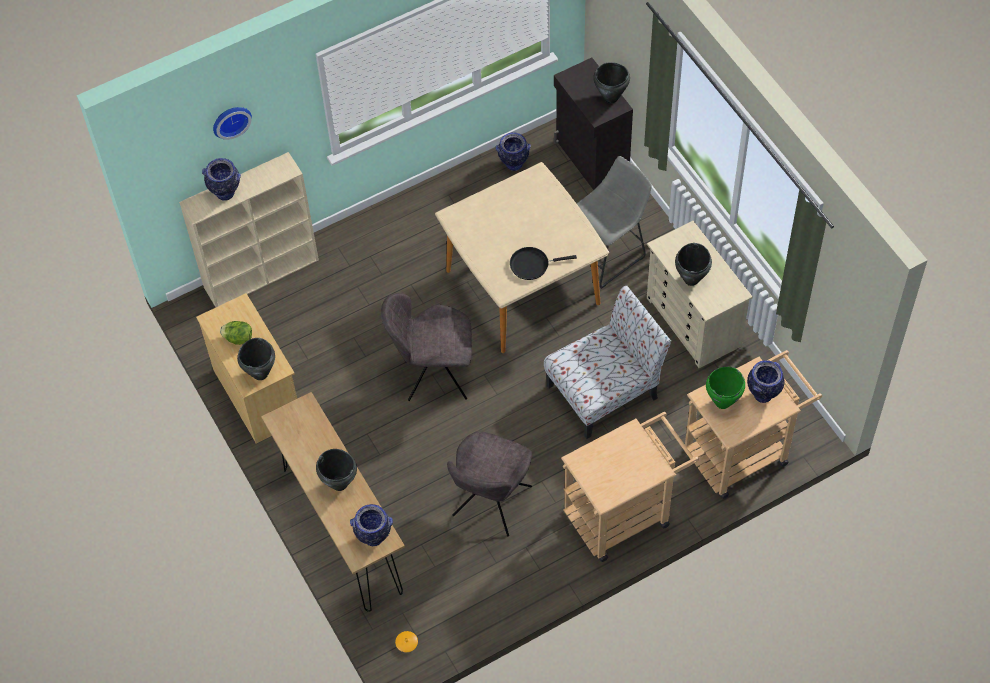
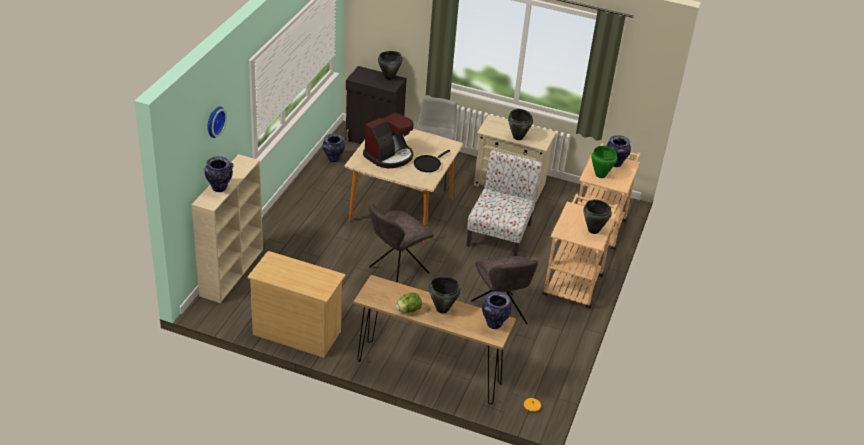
camera: 45 degrees left, 20 degrees down
(238, 338) = (289, 274): lettuce -> lettuce (408, 310)
(260, 374) = (324, 284): black cooking pot -> black cooking pot (593, 230)
(499, 226) = (389, 156): none -> coffee machine

